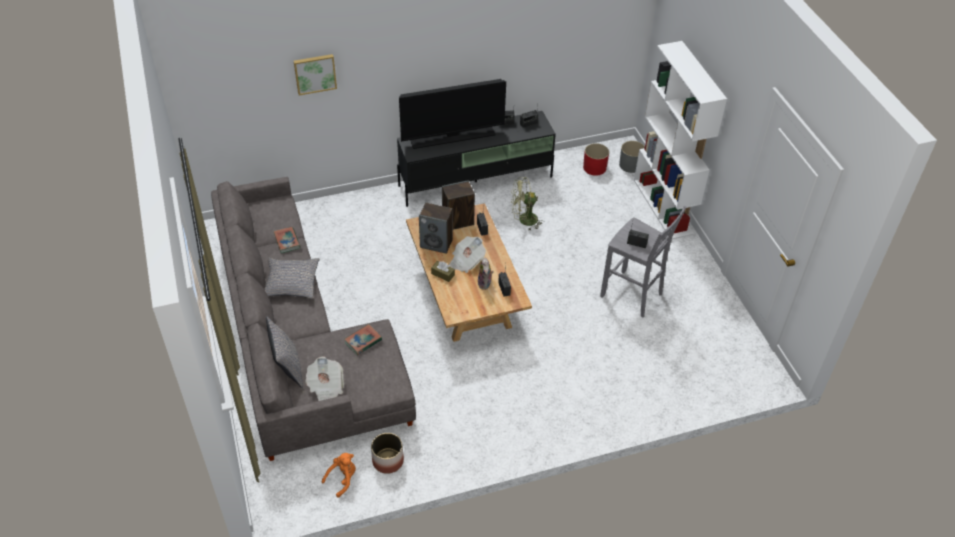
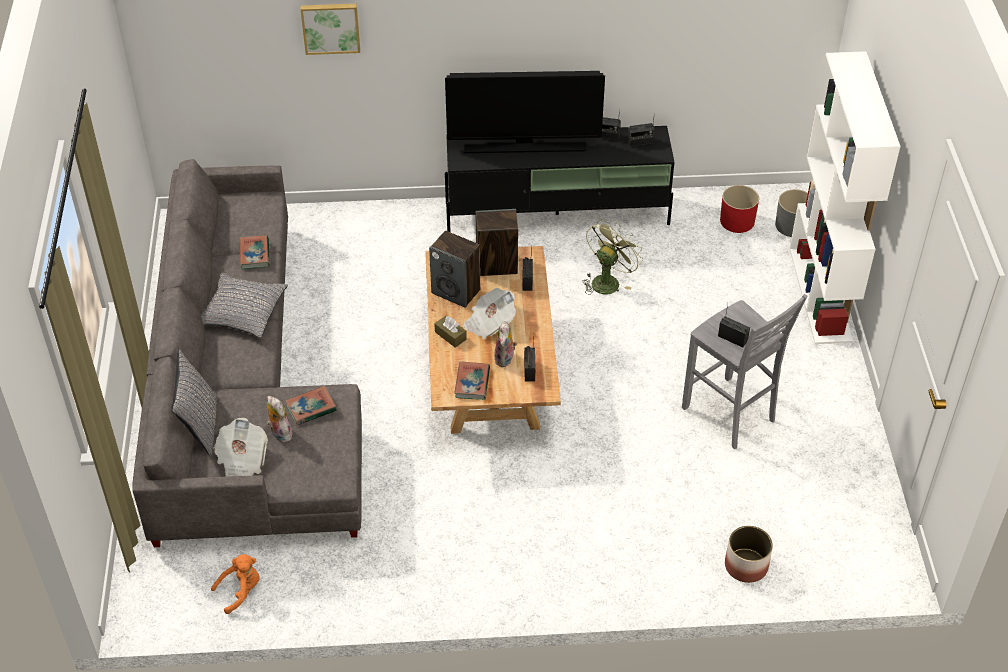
camera: 15 degrees right, 0 degrees up
(346, 363) = (279, 433): none -> plush toy
(388, 460) = (309, 578): planter -> planter (746, 565)
(468, 304) = (472, 383): none -> book
(524, 220) = (607, 280): green fan -> green fan turned 120 degrees clockwise

